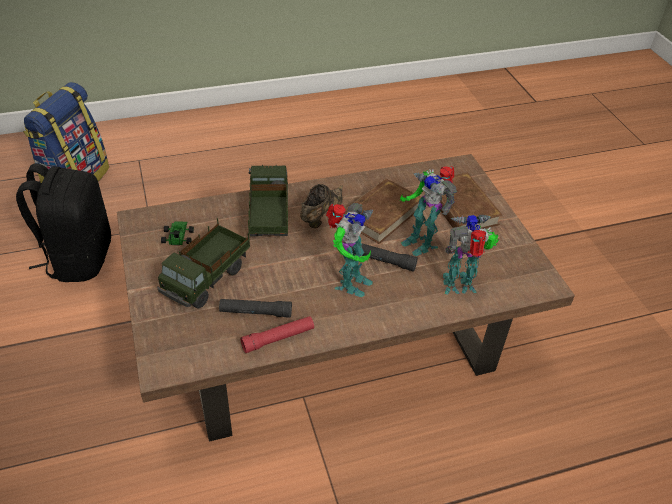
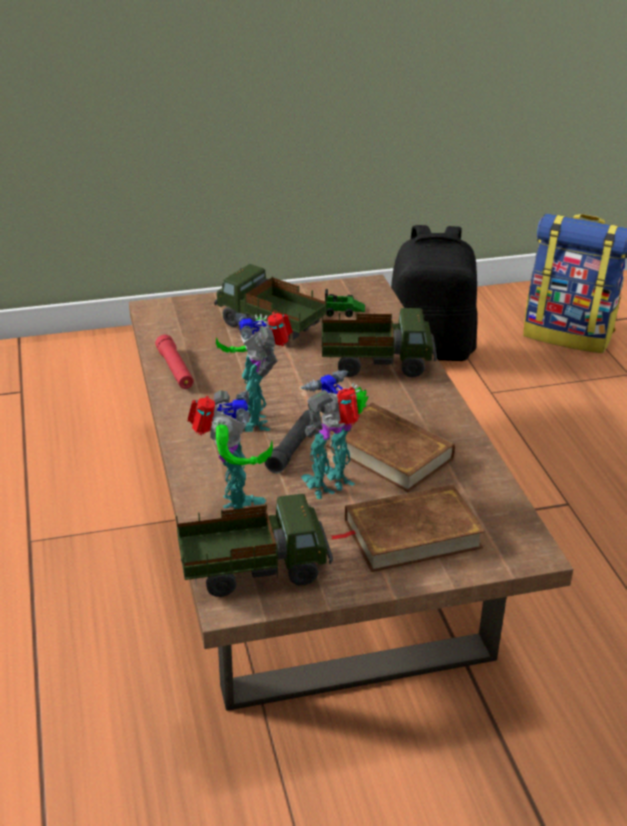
camera: 95 degrees right, 10 degrees down
(255, 312) = (216, 356): black flashlight -> none
(321, 215) = (384, 402): brown shoe -> none
(349, 283) = (254, 418): toy robot -> toy robot turned 45 degrees clockwise
(516, 275) = (253, 570): none -> toy truck

